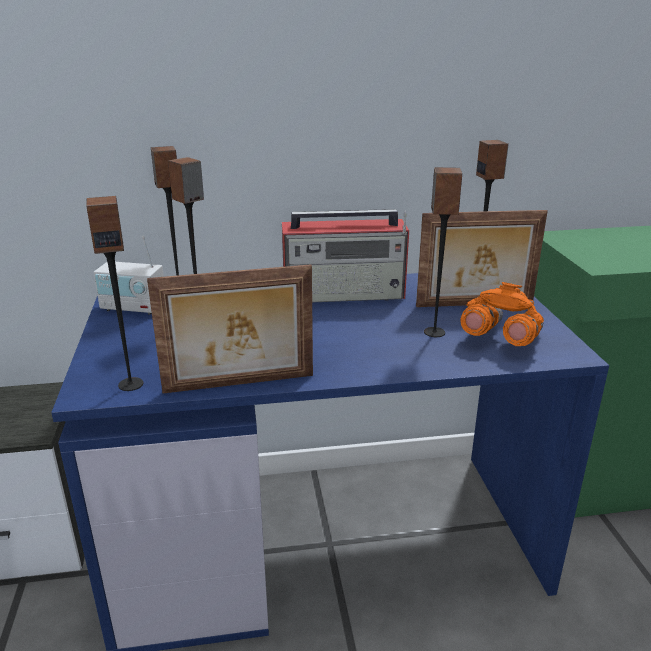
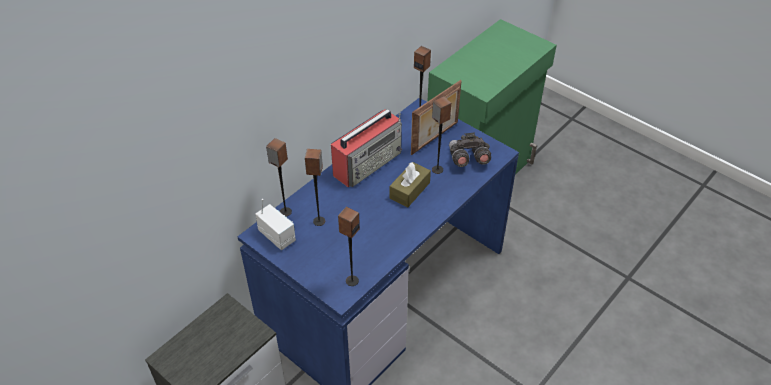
camera: 40 degrees left, 20 degrees up
(133, 308) = (277, 236): radio -> radio turned 105 degrees counterclockwise
(239, 385) = (396, 252): picture frame -> none
(361, 335) = (409, 190): none -> brown tissue box
(500, 340) = (467, 159): orange binoculars -> grey binoculars

